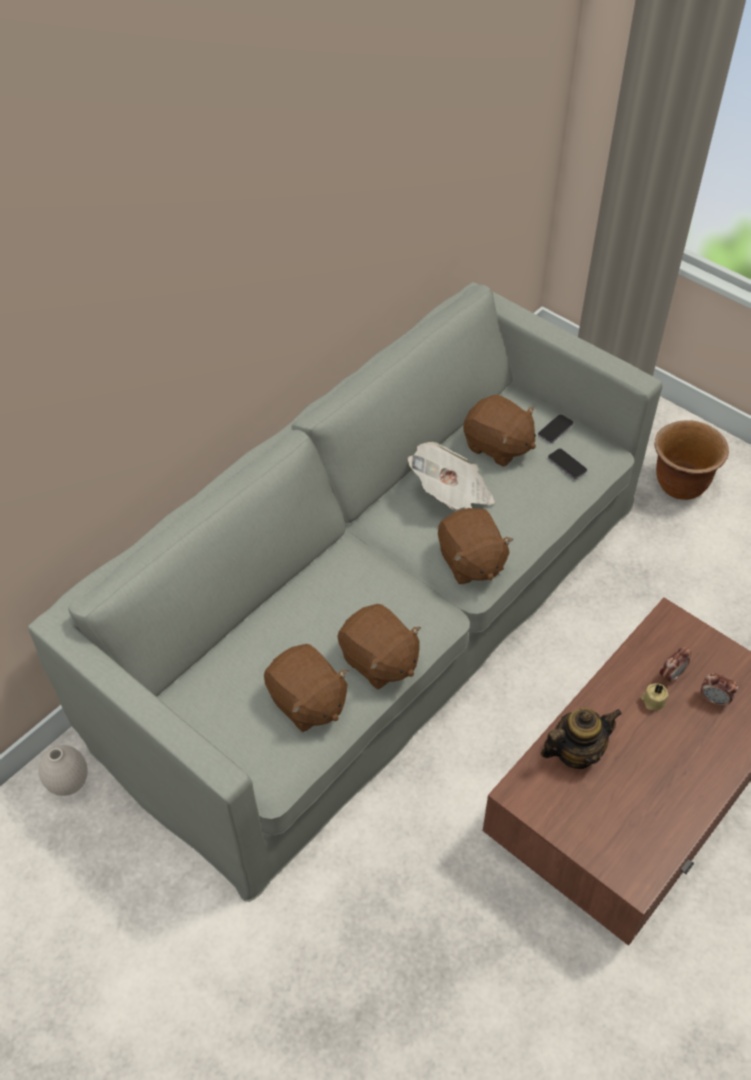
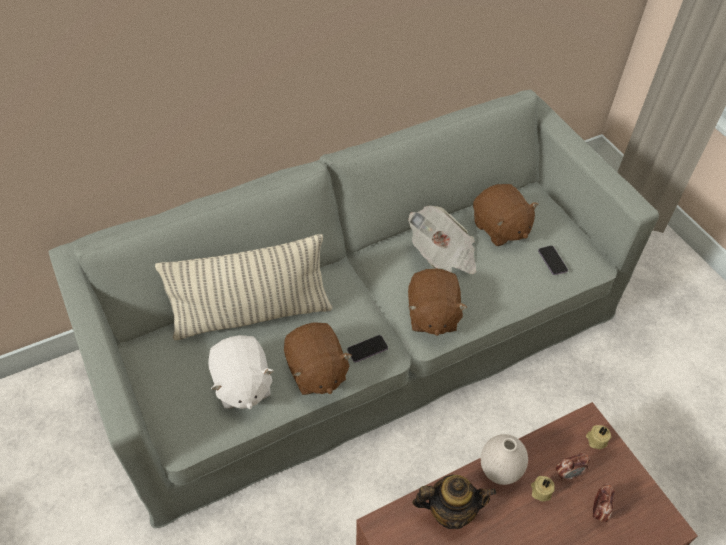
camera: 20 degrees right, 0 degrees up
(69, 784) = (75, 384): white vase -> white vase (499, 472)
(278, 625) = (252, 314): none -> pillow
(307, 702) = (242, 385): brown plush toy -> white plush toy
(555, 429) = (556, 229): phone -> phone (367, 349)
(680, 485) = (663, 312): brown planter -> none
(683, 633) = (596, 440): none -> beige candle
(714, 699) = (598, 511): alarm clock -> alarm clock turned 120 degrees counterclockwise

